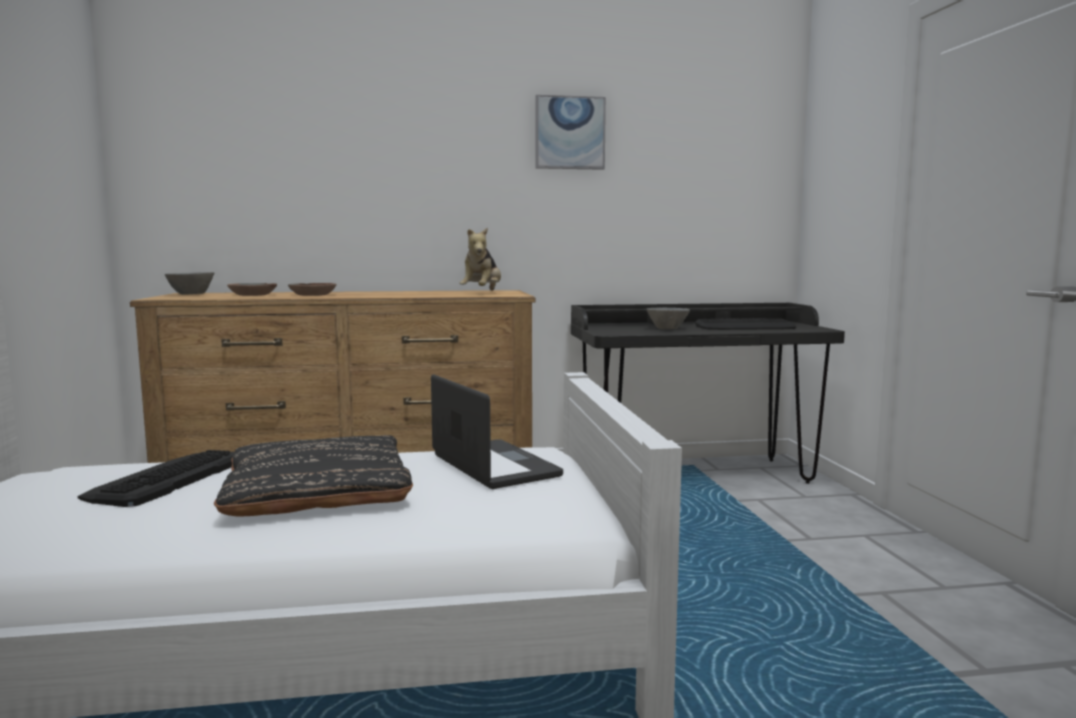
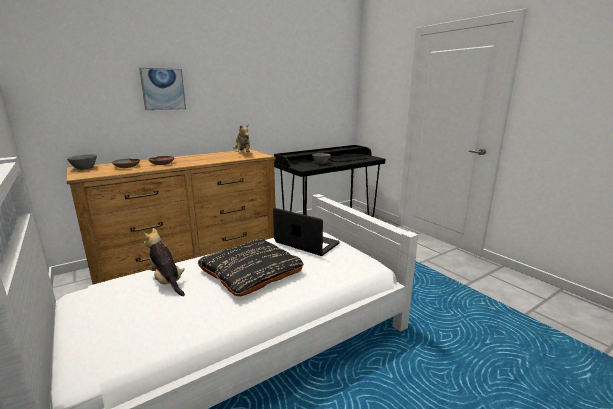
camera: 25 degrees left, 10 degrees up
(166, 479) = (167, 281): keyboard -> plush toy
(570, 133) = (269, 71): picture -> picture (163, 89)

